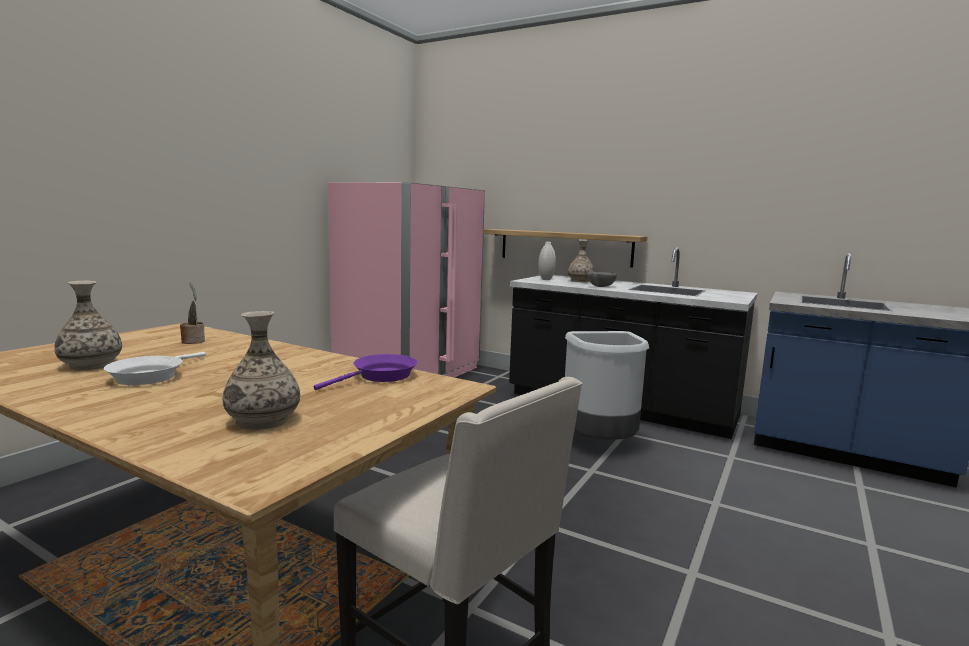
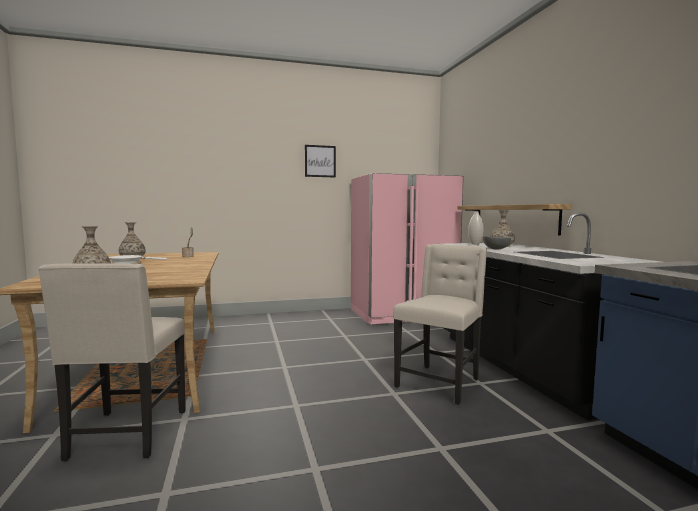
camera: 45 degrees right, 5 degrees down
(284, 150) = (320, 161): none -> picture
(380, 376) = (182, 272): purple frying pan -> none
(600, 444) = (439, 383): grey trash can -> beige chair

